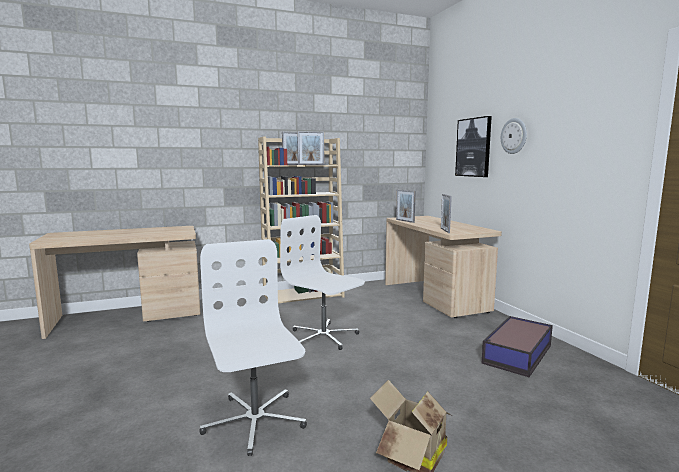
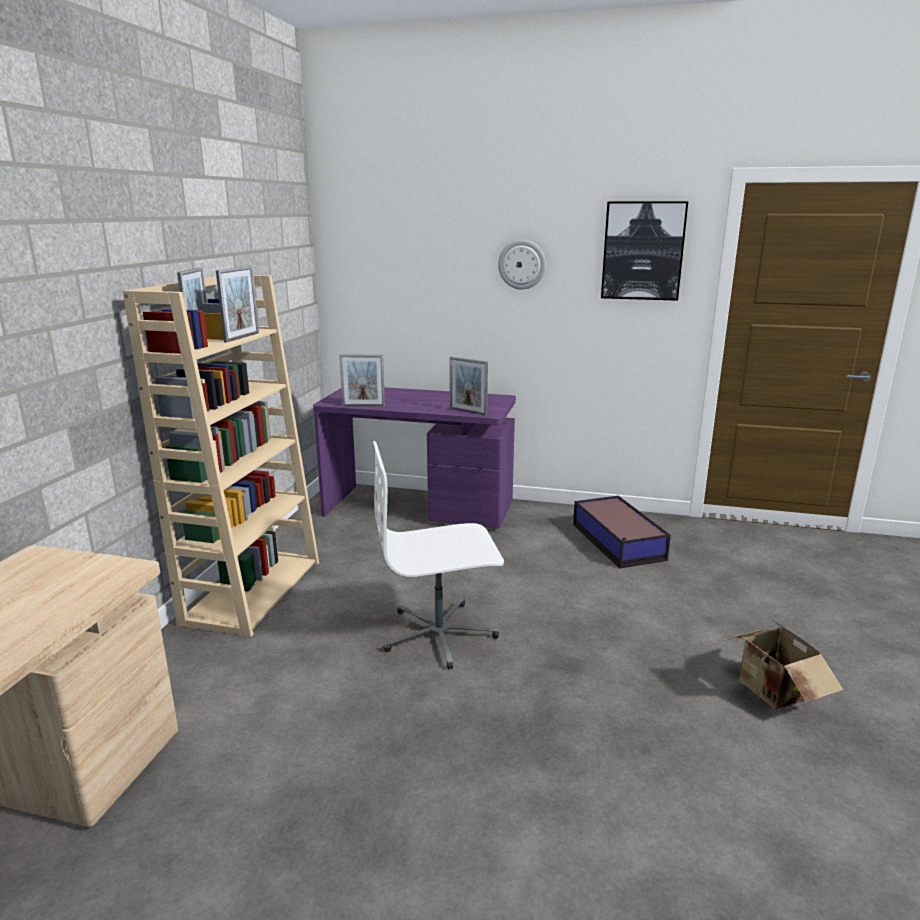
camera: 55 degrees left, 10 degrees up
(254, 421) = (635, 782): white office chair -> none
(435, 297) = (419, 508): beige desk -> purple desk
(473, 147) = (440, 276): picture -> picture (643, 251)

